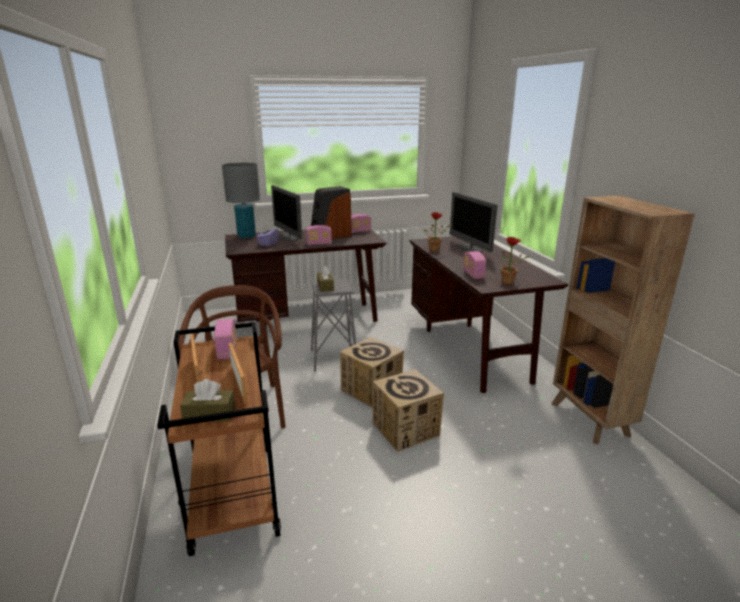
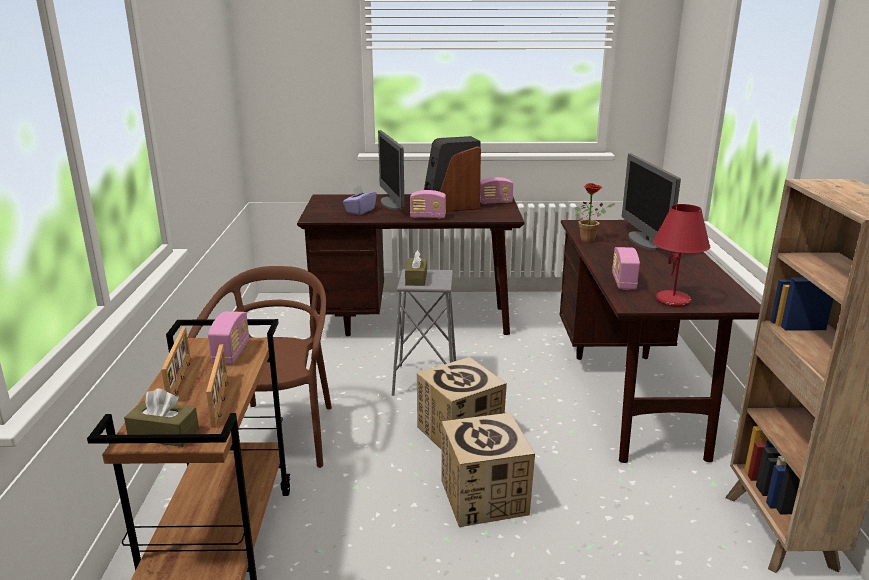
camera: 15 degrees right, 0 degrees up
(246, 236) = (338, 198): grey table lamp -> none
(510, 283) = (673, 301): potted plant -> red table lamp

